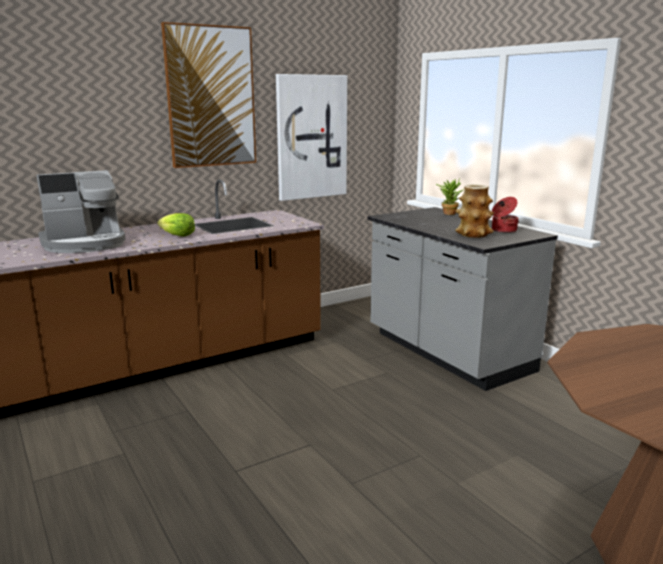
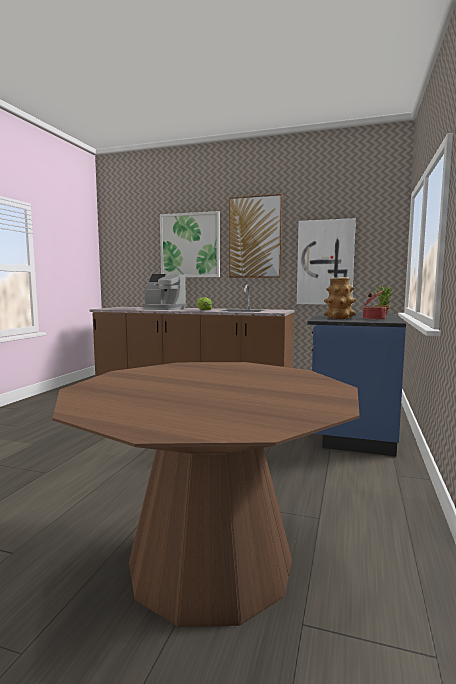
camera: 50 degrees right, 10 degrees down
(87, 109) = (190, 245): none -> picture
(447, 352) = (350, 426): grey counter -> blue counter

